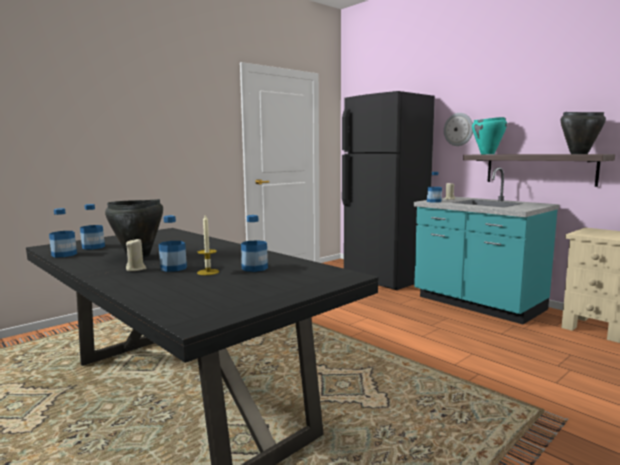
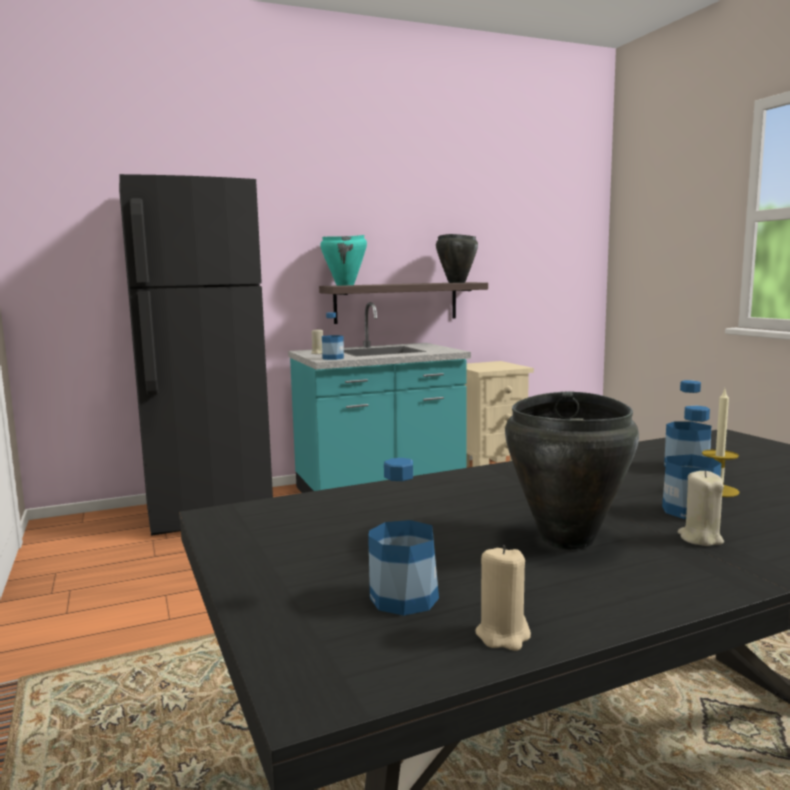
camera: 70 degrees left, 0 degrees up
(64, 254) = (503, 635): bottle -> beige candle
(458, 129) = (282, 249): wall clock -> none

